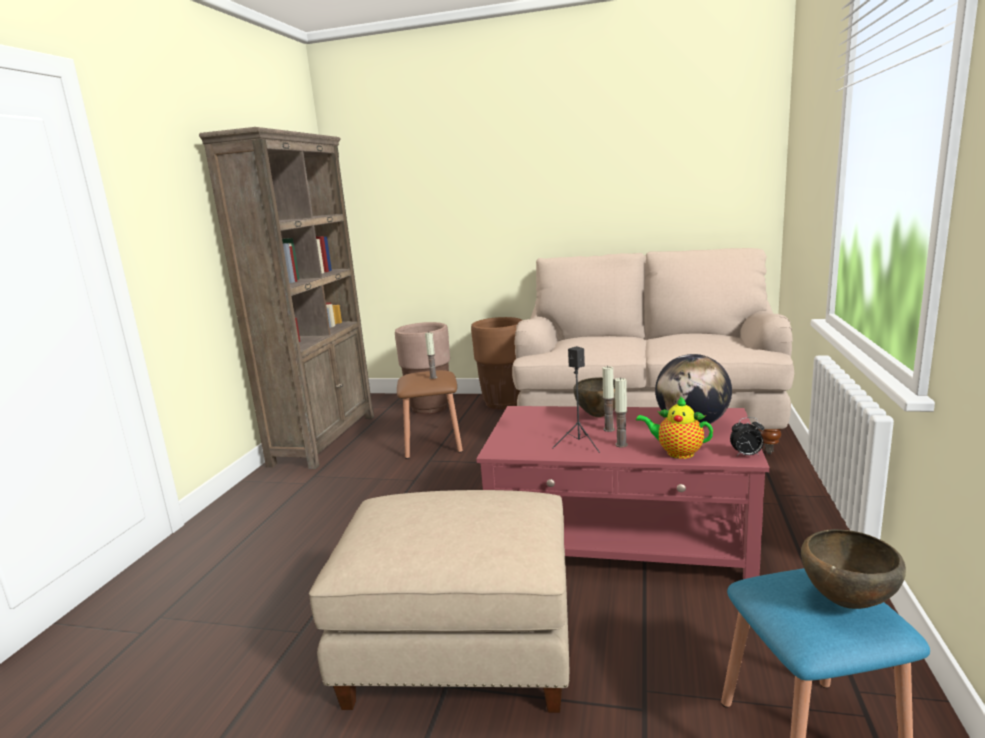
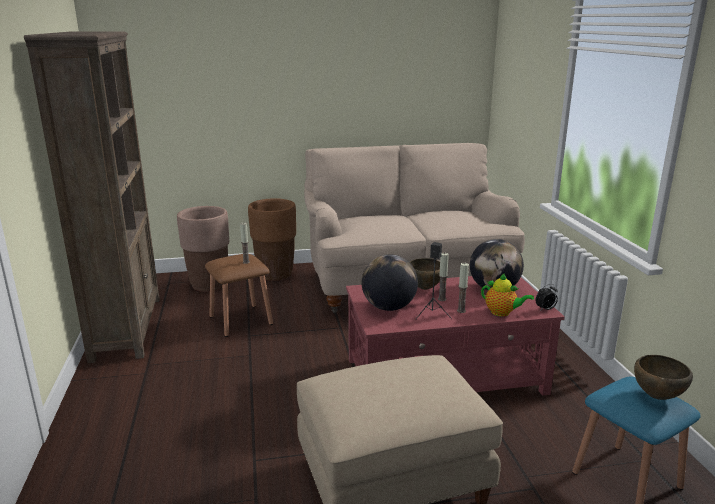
camera: 25 degrees left, 5 degrees up
(533, 432) = (389, 307): none -> globe
(677, 453) = (502, 313): teapot -> teapot turned 150 degrees counterclockwise

